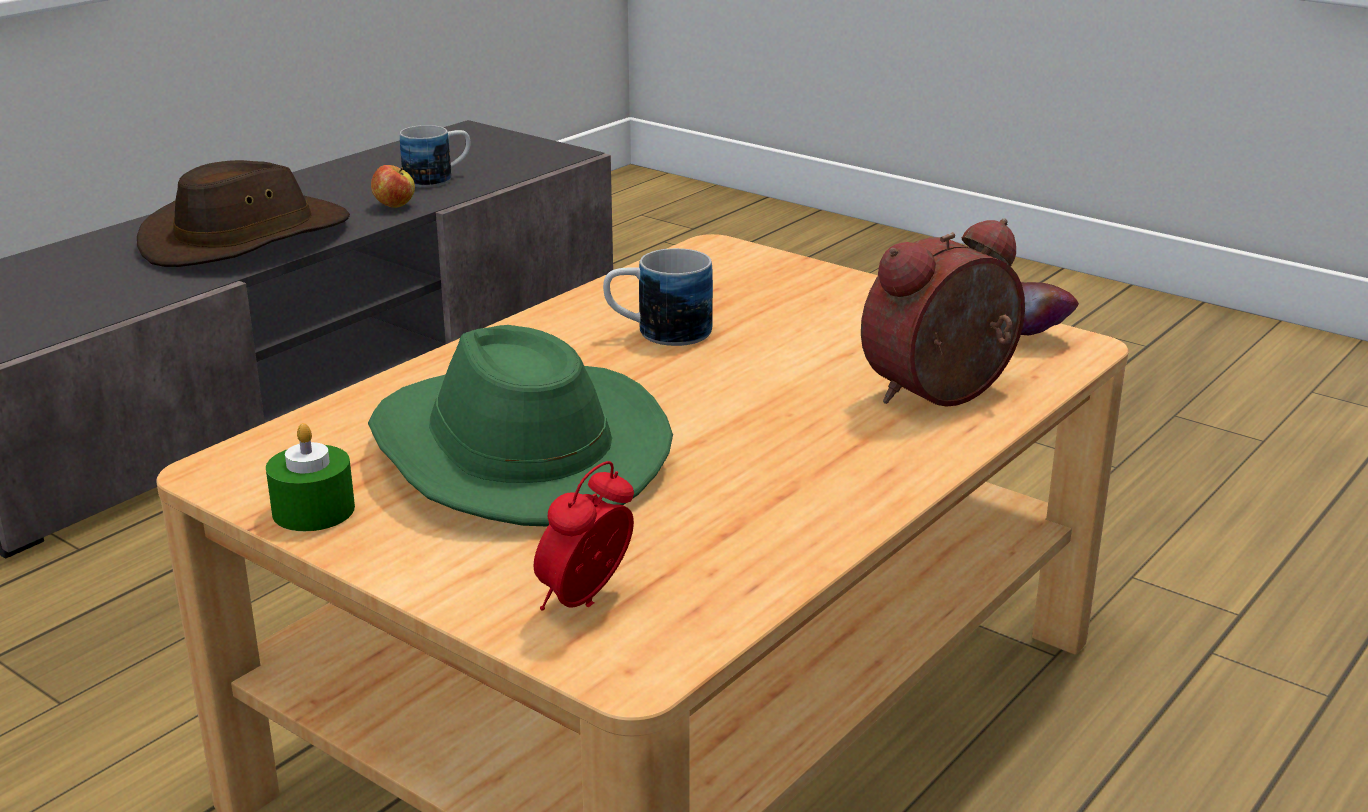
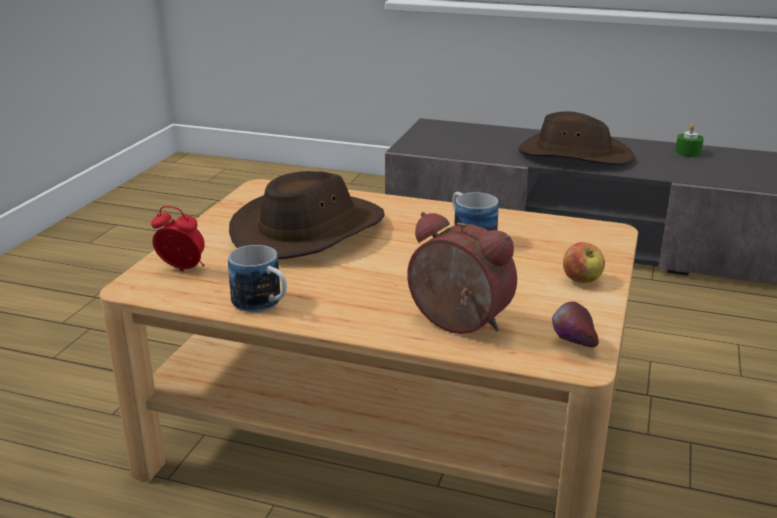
camera: 70 degrees right, 0 degrees up
(313, 510) = (237, 208): green candle -> green candle (687, 152)
(394, 206) = (662, 172): apple -> apple (581, 280)
(438, 179) = (718, 171): mug -> mug (263, 304)
(514, 452) = (309, 231): green hat -> brown hat

